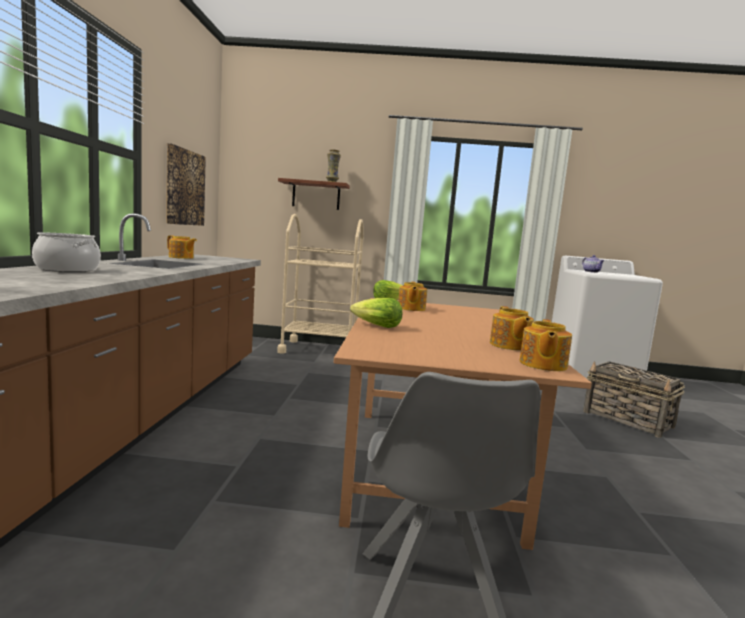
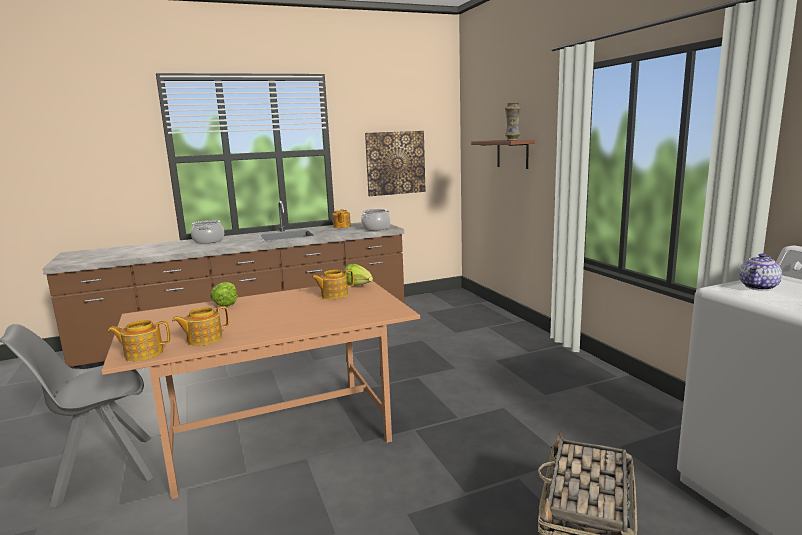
camera: 65 degrees right, 5 degrees up
(231, 259) = (376, 228): none -> cooking pot
(319, 350) = (494, 323): beige cart -> none

